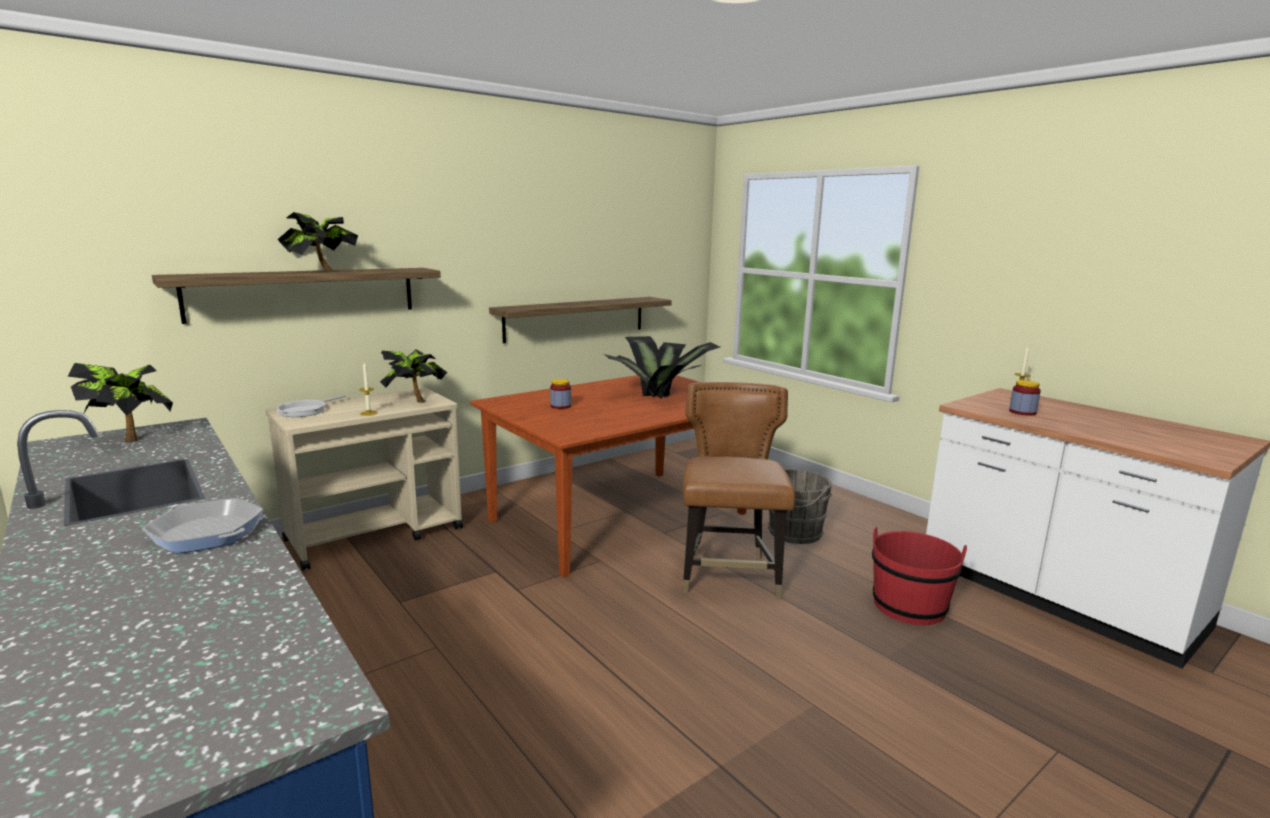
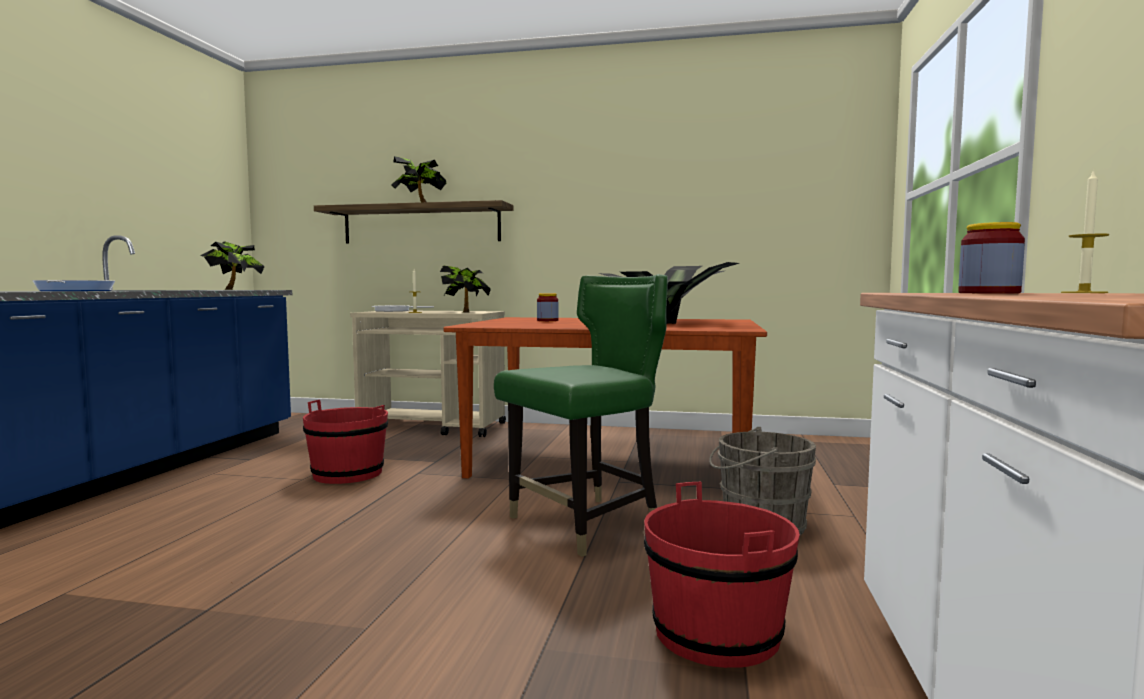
camera: 50 degrees right, 10 degrees down
(462, 620) = (348, 474): none -> red bucket
(576, 318) = (674, 260): shelf -> none
(729, 575) = (586, 524): brown chair -> green chair

